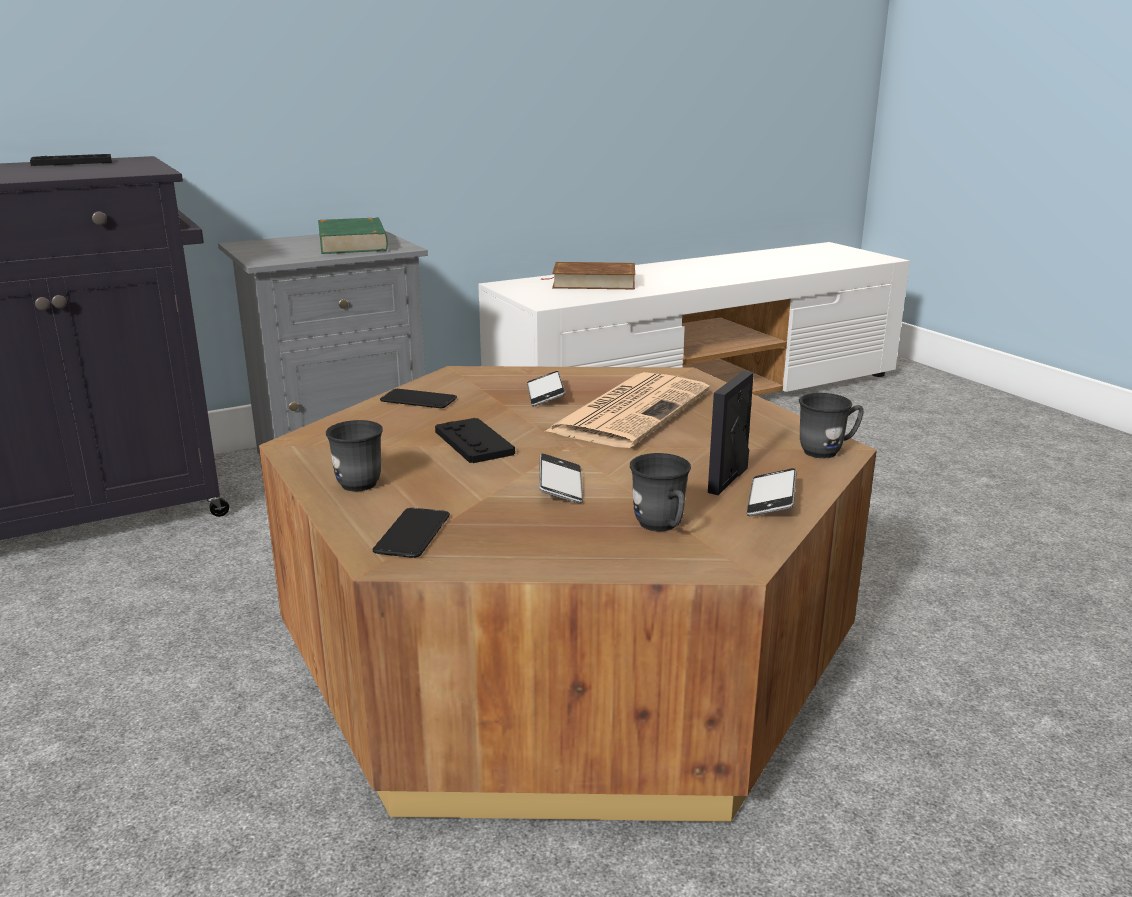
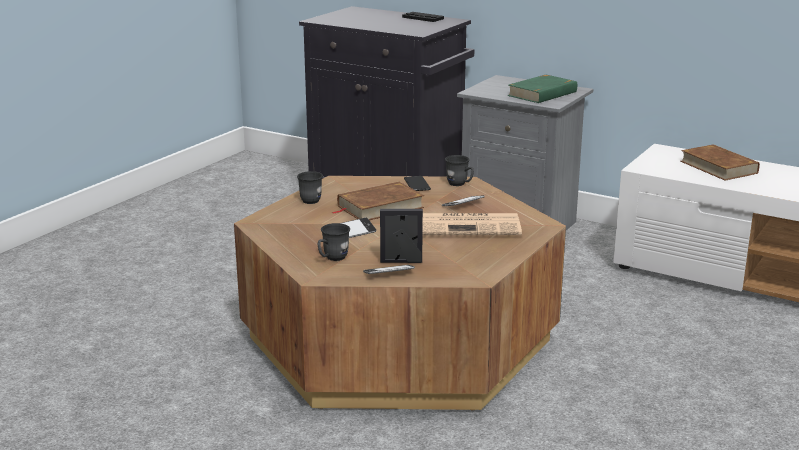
camera: 60 degrees right, 0 degrees up
(412, 534) = (277, 221): phone -> none
(474, 442) = (379, 207): black game controller -> brown book
(828, 451) = (471, 276): grey mug -> grey mug (460, 184)

